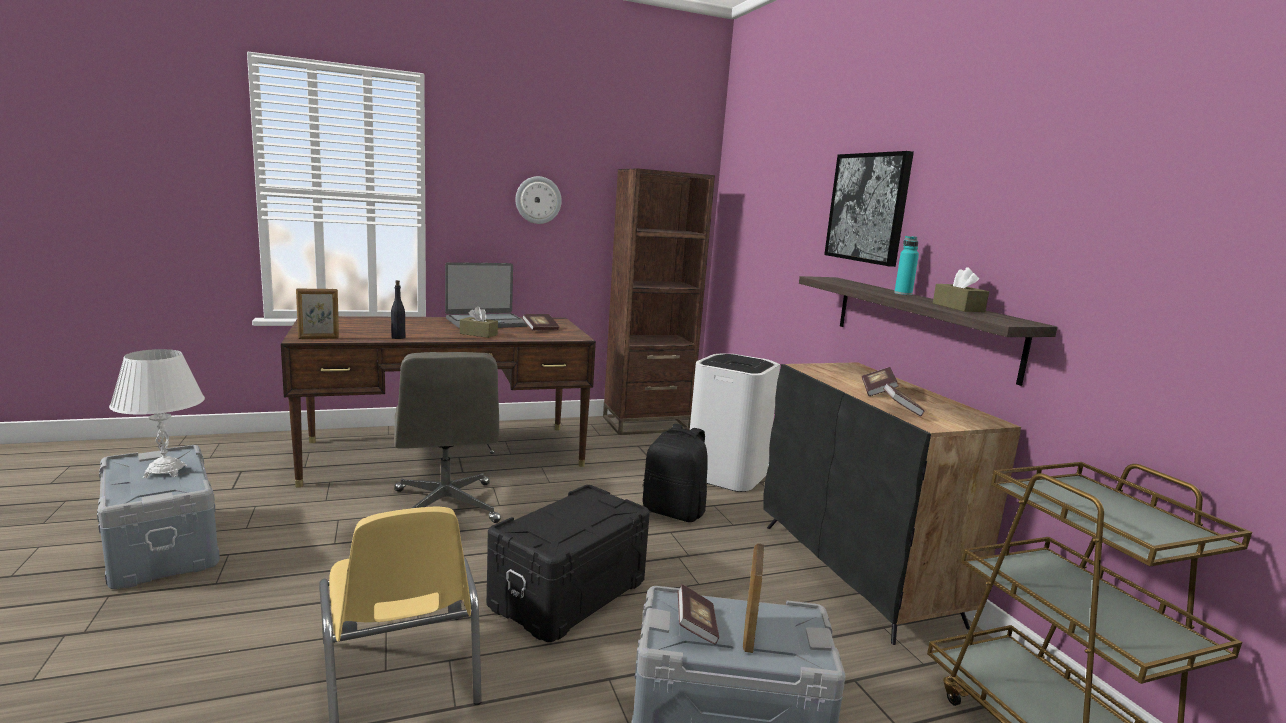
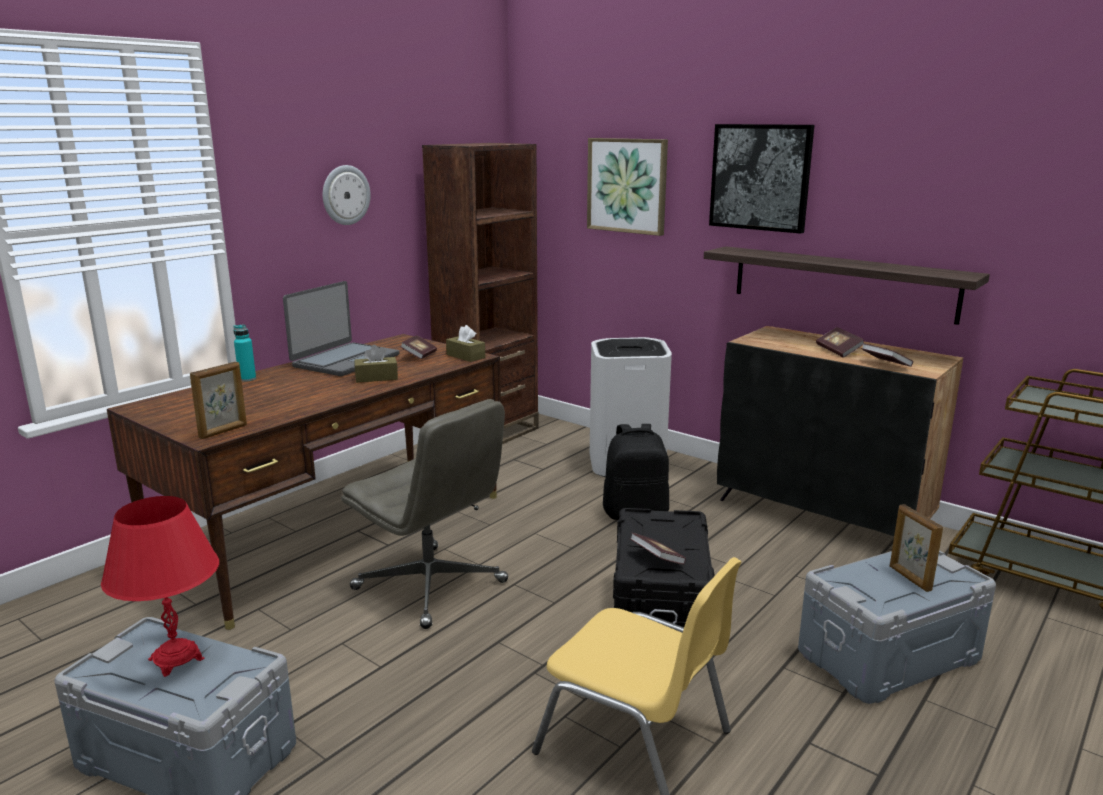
camera: 30 degrees left, 5 degrees up
(165, 471) = (176, 659): white table lamp -> red table lamp
(398, 337) = (307, 405): black bottle -> none
(696, 626) = (875, 588): book -> book (657, 559)
(779, 216) = (627, 185): none -> picture
(903, 294) = (826, 258): turquoise bottle -> turquoise bottle (247, 379)
(958, 307) = (899, 267): brown tissue box -> brown tissue box (465, 356)

